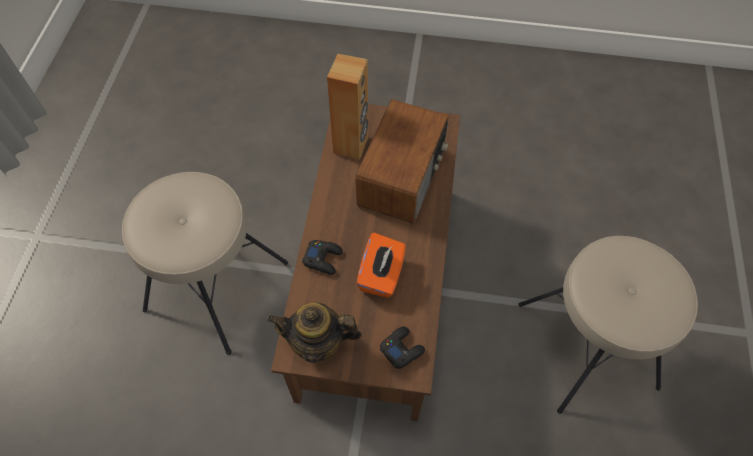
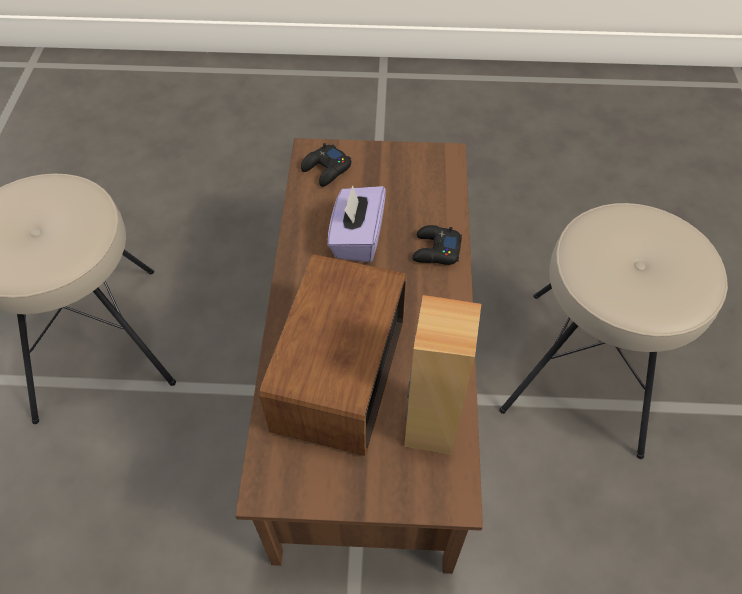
camera: 175 degrees right, 5 degrees down
(318, 343) = (421, 167): teapot -> none
(381, 275) = (357, 238): orange tissue box -> purple tissue box

